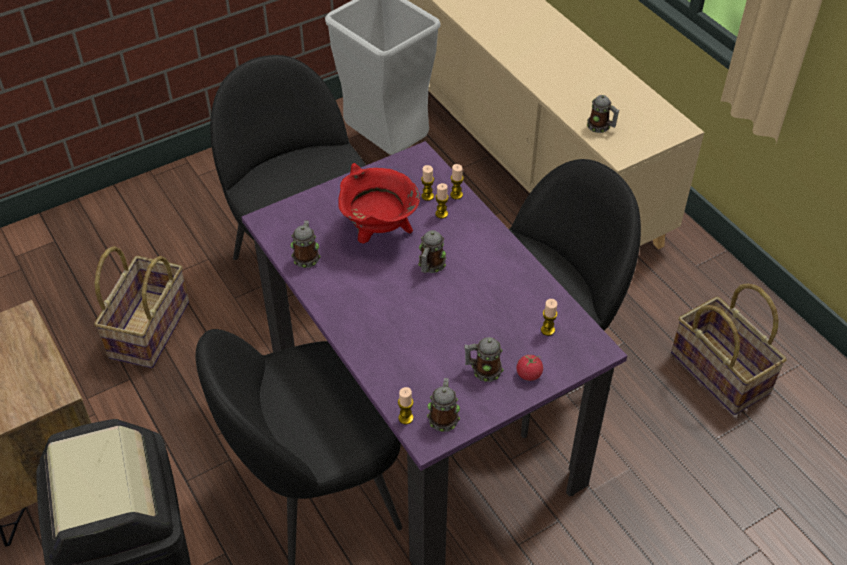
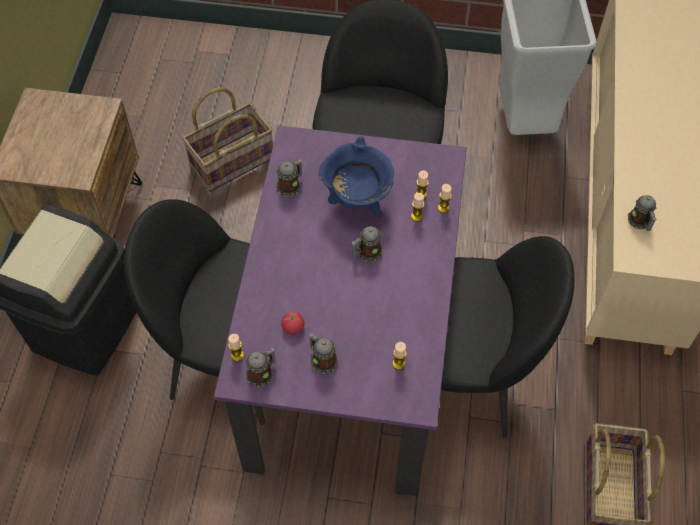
camera: 40 degrees right, 10 degrees up
(379, 232) = (357, 201): red cooking pot -> blue cooking pot
(529, 374) = (350, 387): tomato -> tomato (293, 327)

